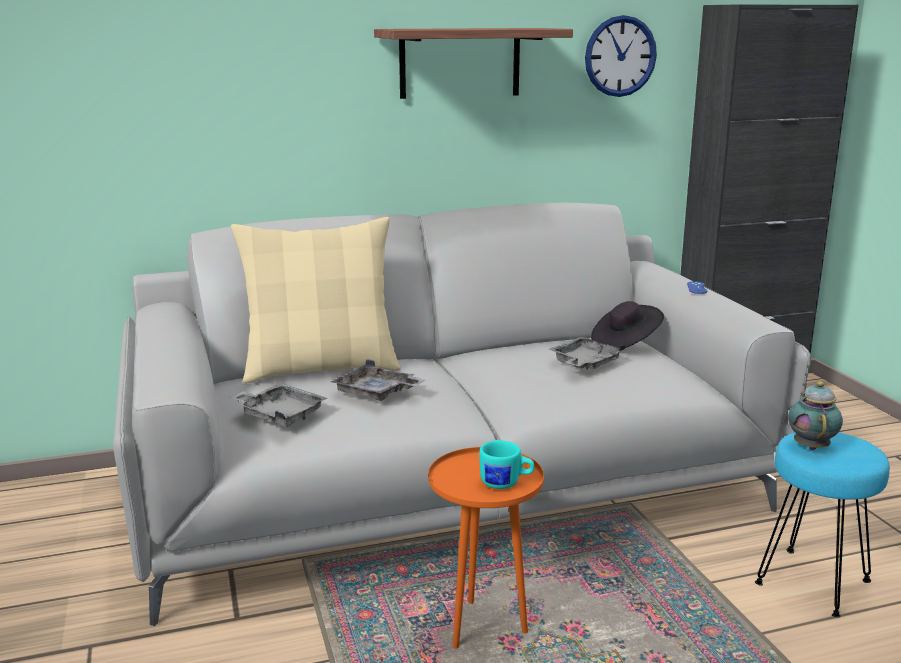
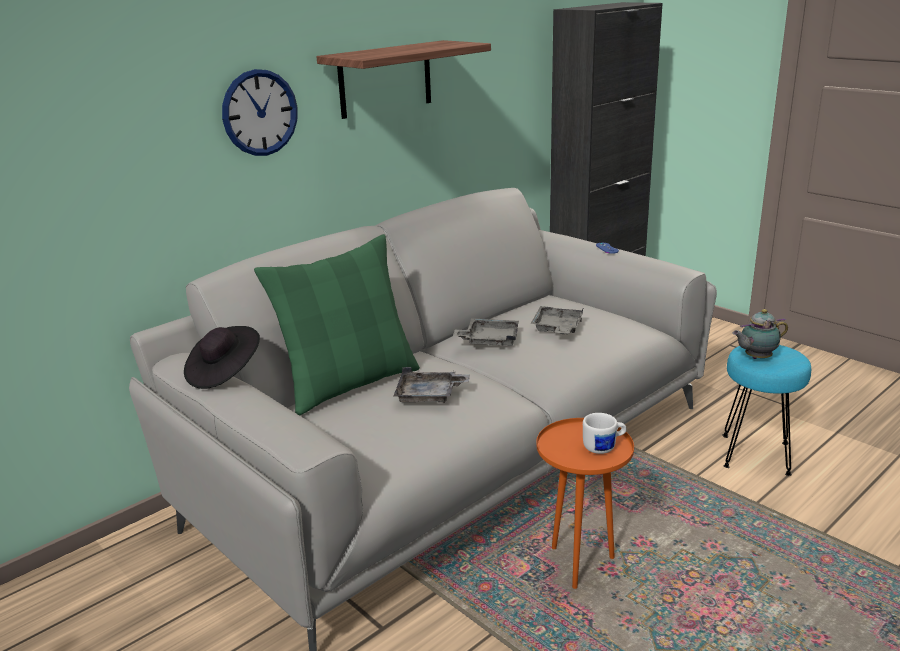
camera: 25 degrees left, 5 degrees up
(279, 414) = (370, 438): grey tray -> grey tray (489, 340)
(321, 368) = (349, 384): beige pillow -> green pillow
(506, 483) = (604, 447): turquoise mug -> white mug
(620, 56) = (498, 58): wall clock -> wall clock (260, 113)
(625, 343) = (565, 303): black hat -> black hat (224, 373)
(811, 446) = (756, 358): teapot -> teapot turned 90 degrees counterclockwise

